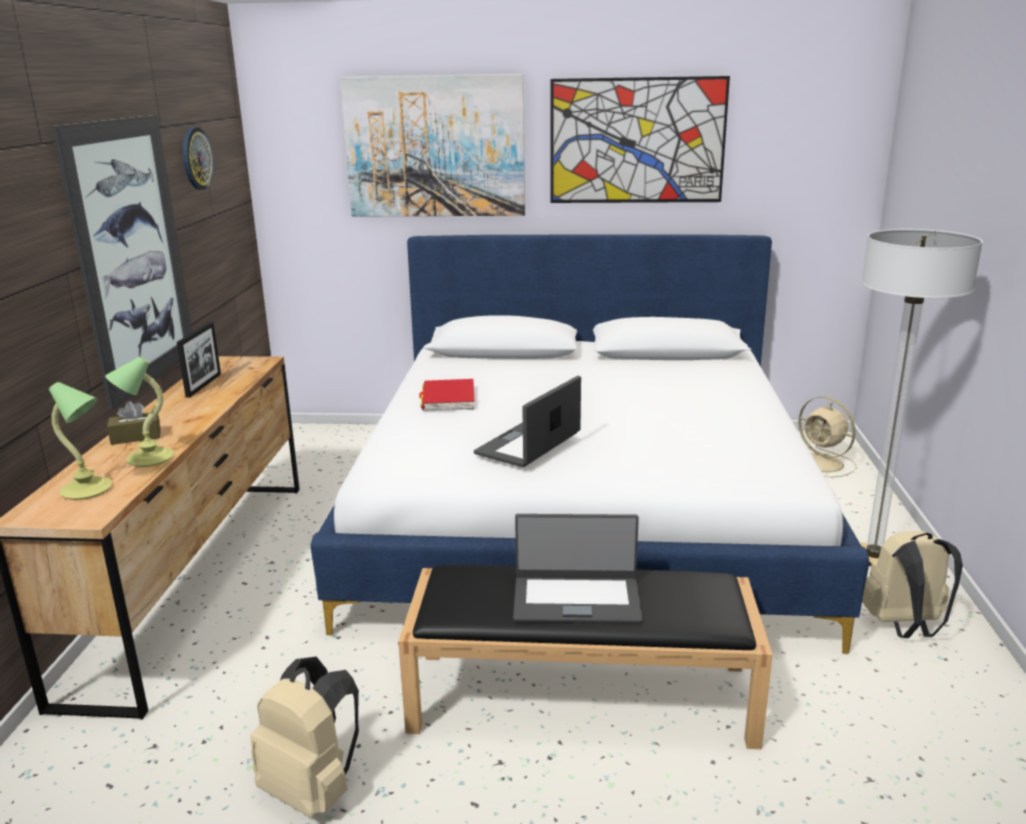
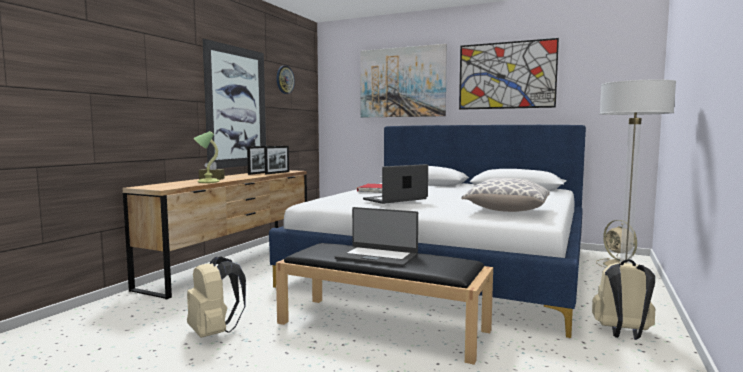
camera: 20 degrees right, 15 degrees down
(88, 490) = (171, 185): table lamp -> none
(238, 379) = (277, 173): none -> picture frame
(727, 454) = (506, 210): none -> pillow

